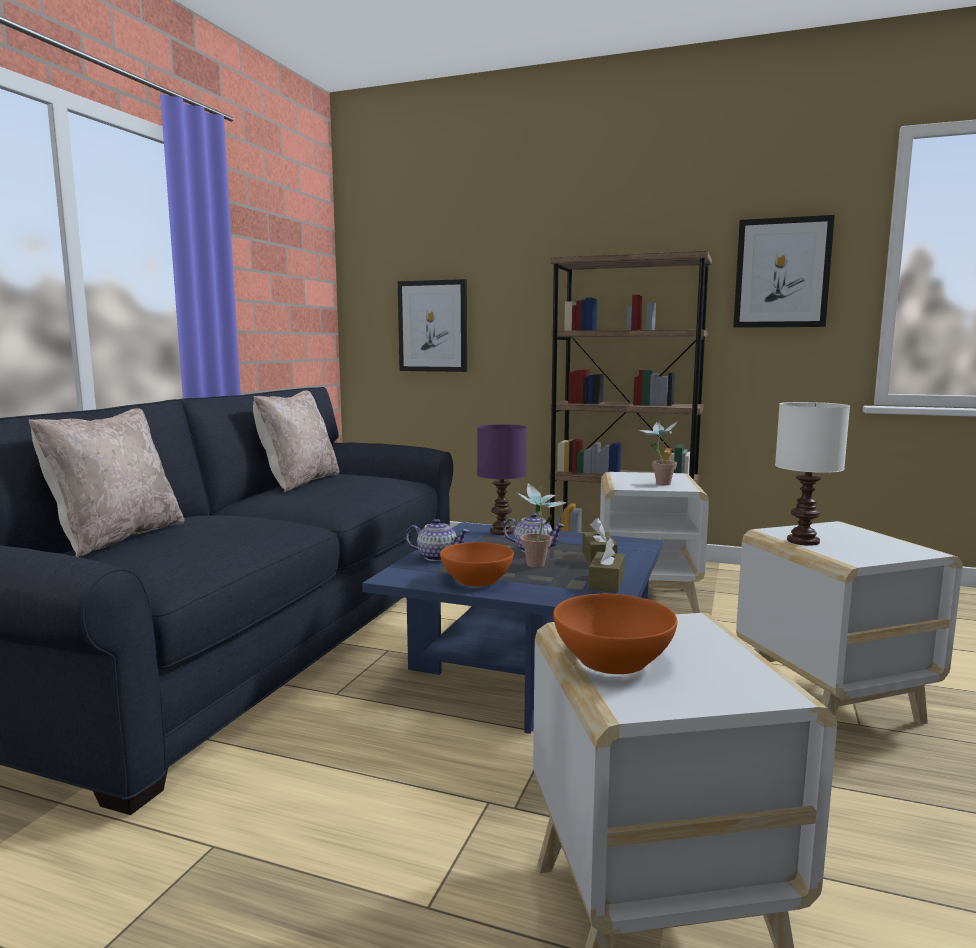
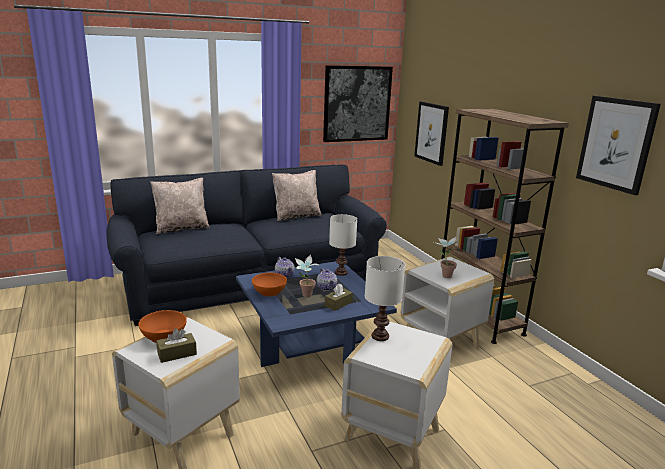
camera: 45 degrees right, 10 degrees up
(293, 289) = (357, 104): none -> picture
(501, 532) = (341, 272): purple table lamp -> white table lamp
(606, 582) = (307, 316): brown tissue box -> brown tissue box (177, 354)

